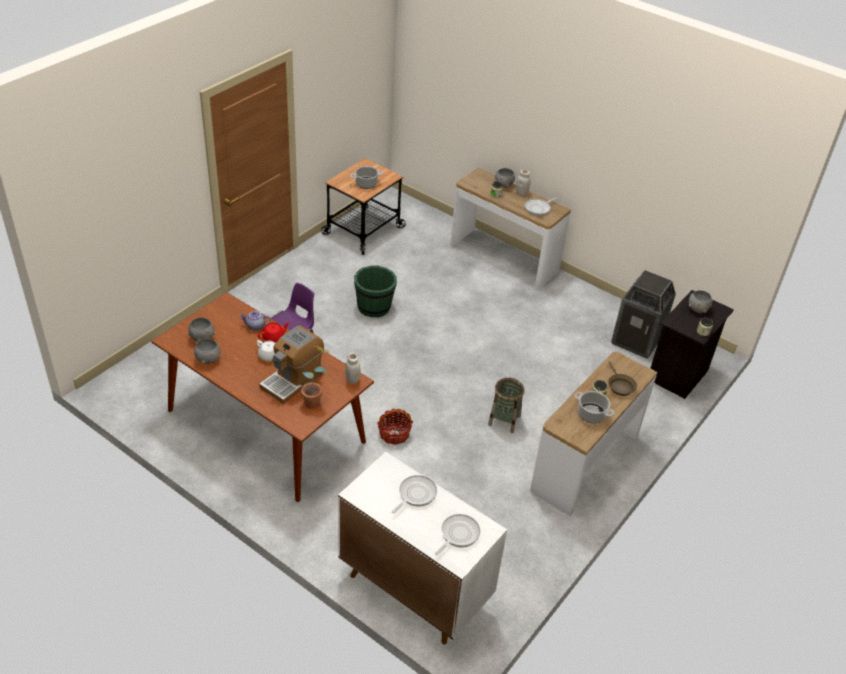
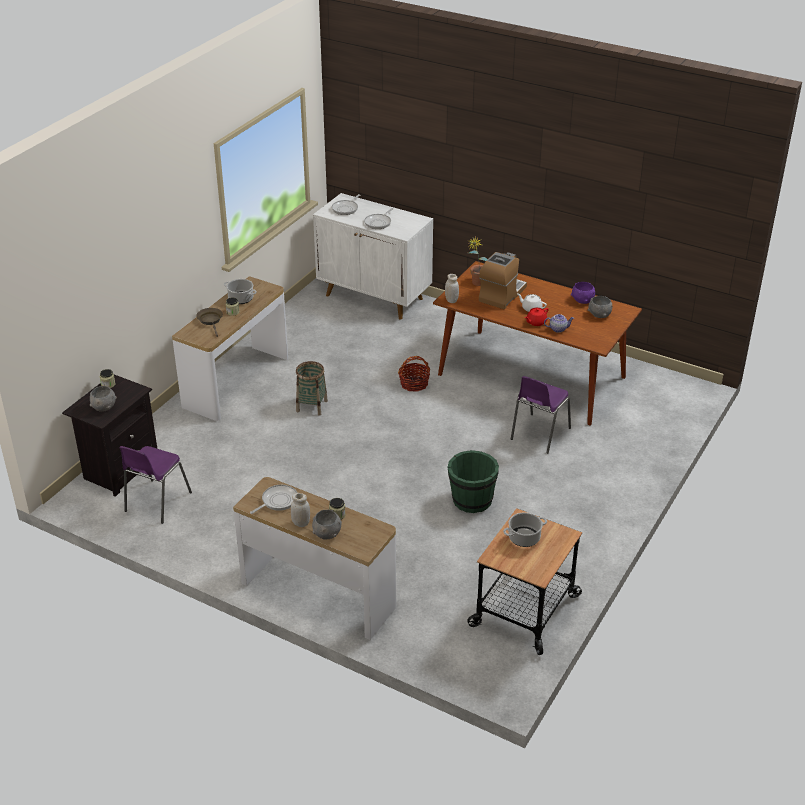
camera: 175 degrees right, 5 degrees down
(208, 359) = (582, 300): grey bowl -> purple bowl
(637, 340) = (156, 503): trash can -> purple chair

